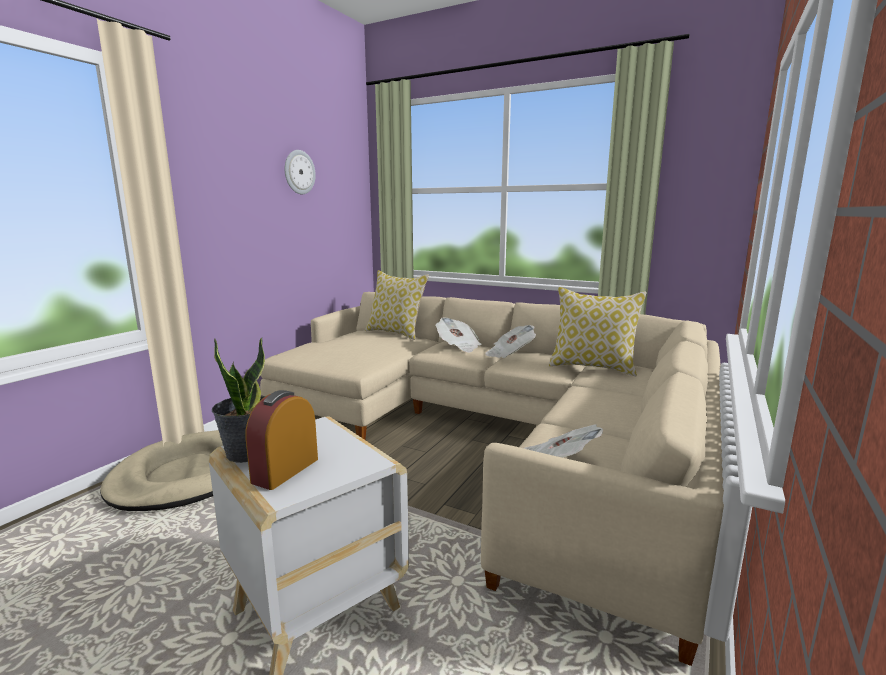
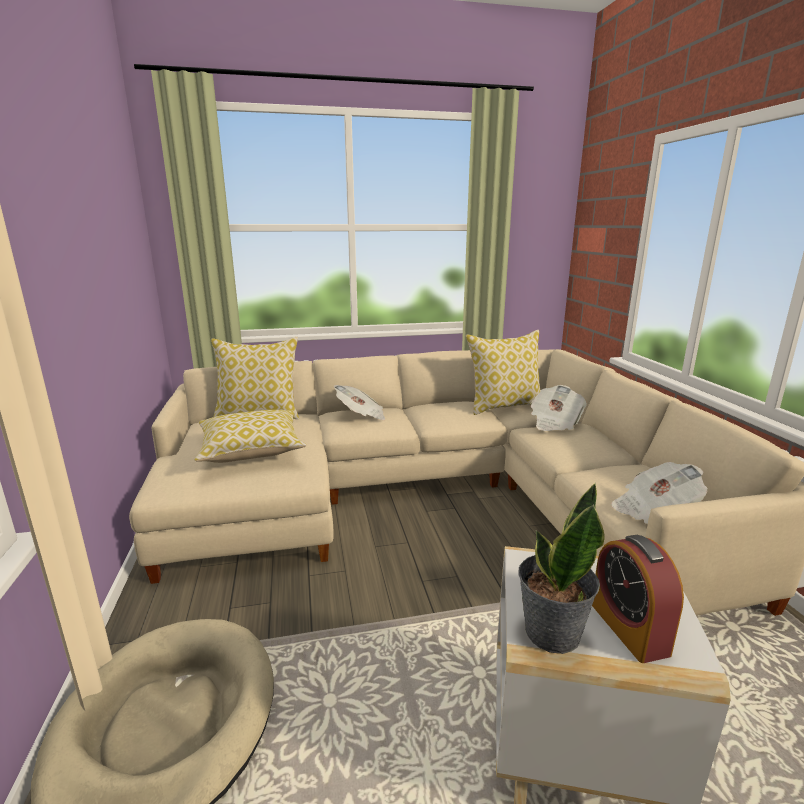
camera: 40 degrees left, 5 degrees up
(299, 172) = (97, 204): wall clock -> none
(353, 348) = (251, 450): none -> pillow
(509, 354) = (420, 411): newspaper -> newspaper (554, 422)

